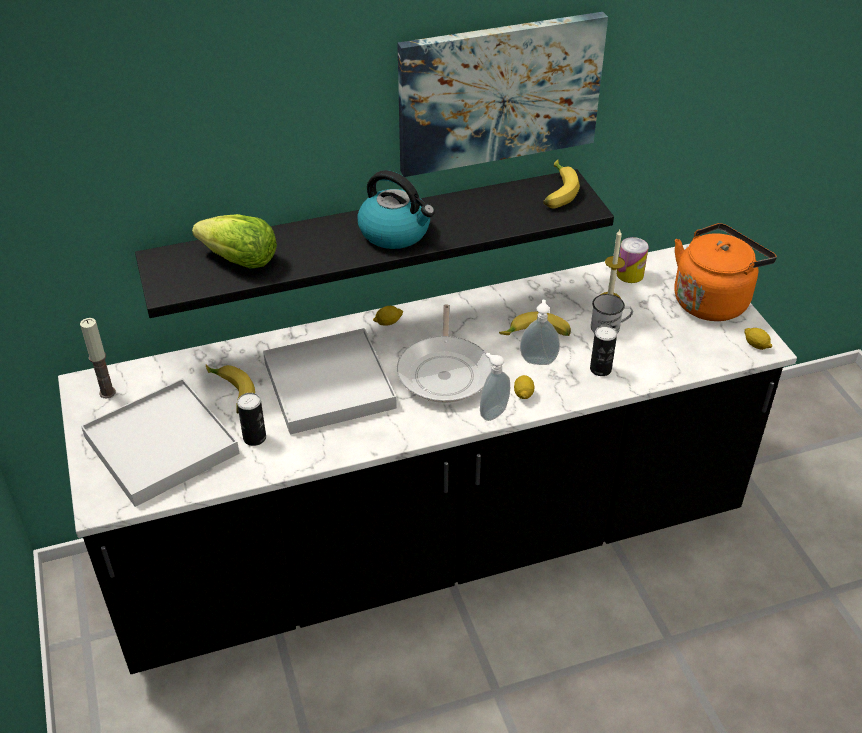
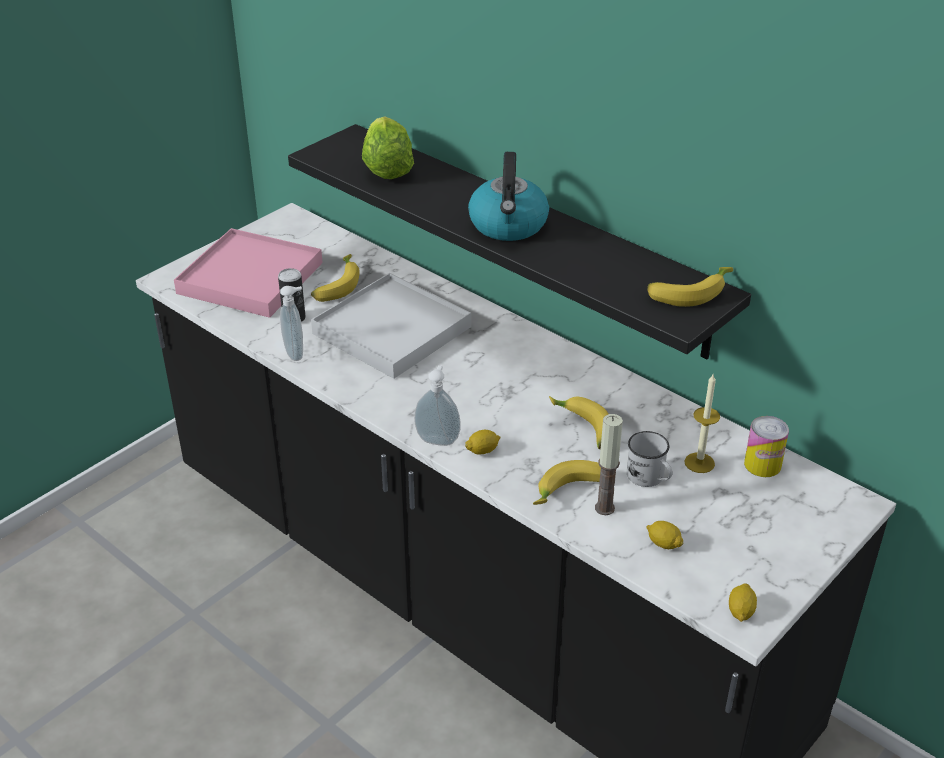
camera: 60 degrees right, 5 degrees down
(107, 392) = (289, 230): candle -> candle (604, 508)
(161, 446) = (250, 278): white tray -> pink tray
(388, 322) = (509, 330): lemon -> lemon (663, 544)
(445, 371) = (470, 389): frying pan -> none
(499, 92) = (669, 141): picture -> none
(538, 360) = (545, 443): soap dispenser -> soap dispenser (296, 353)
(600, 369) = (572, 493): can -> banana
(713, 300) = (789, 548): orange kettle -> none

